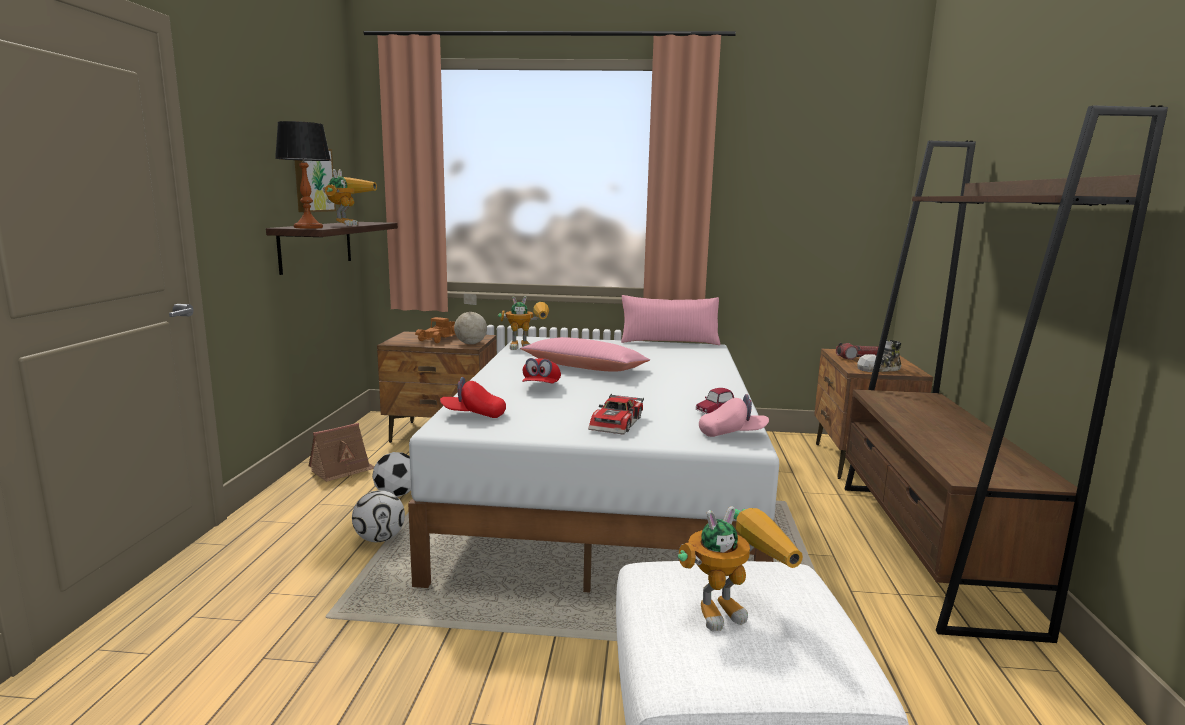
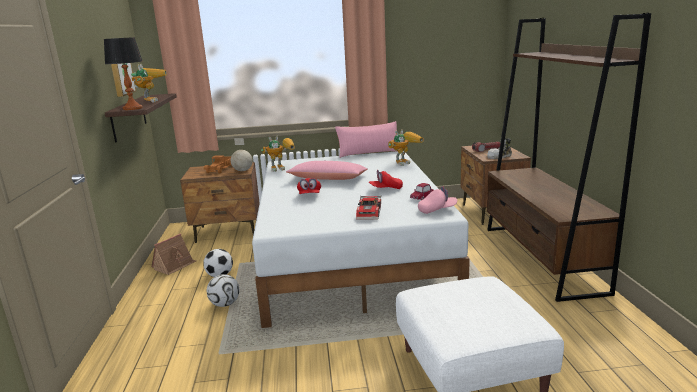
camera: 10 degrees left, 5 degrees up
(473, 415) = (281, 220): red cap -> red cap (386, 189)
(732, 609) = (466, 304): toy robot -> toy robot (405, 162)

